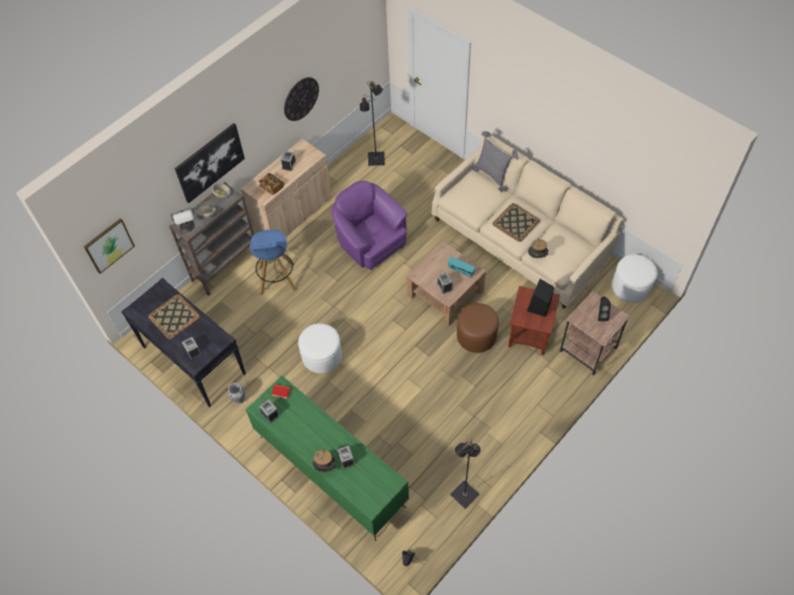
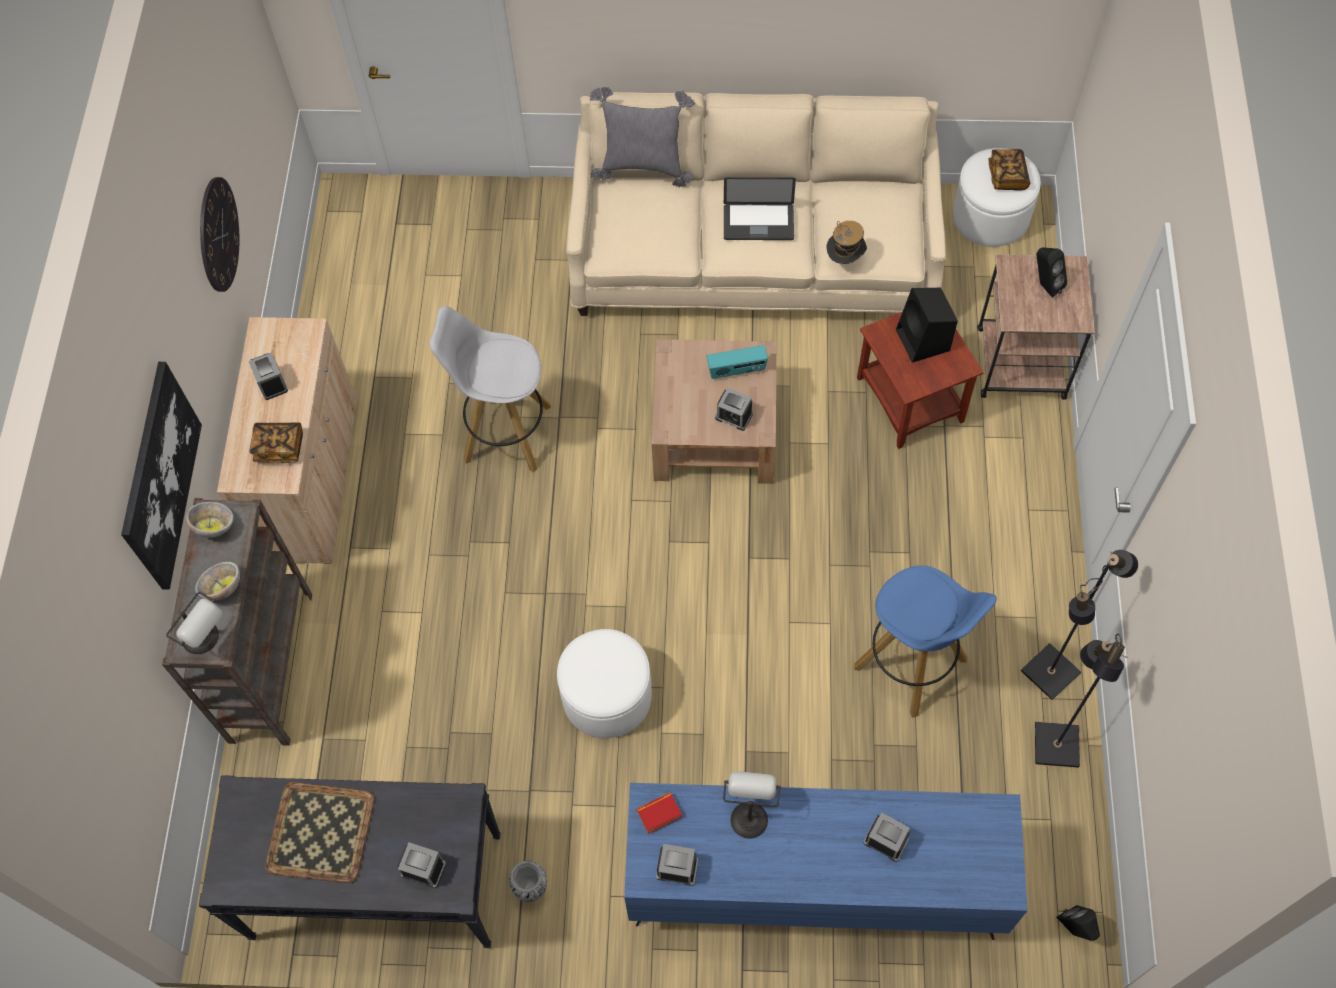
camera: 40 degrees left, 5 degrees up
(109, 245) = (100, 792): picture -> none
(277, 280) = (395, 620): blue stool -> blue stool (912, 665)
(310, 414) = (748, 811): none -> table lamp
(325, 466) = (863, 883): hat -> none
(330, 471) = (812, 885): green tv stand -> blue tv stand
(370, 243) = (505, 433): purple armchair -> white stool
(376, 159) = (373, 276): black floor lamp -> black floor lamp (1050, 672)
(476, 335) = (832, 466): brown ottoman -> none
(516, 222) = (758, 223): tray -> laptop
(639, 270) = (1007, 176): none -> book

